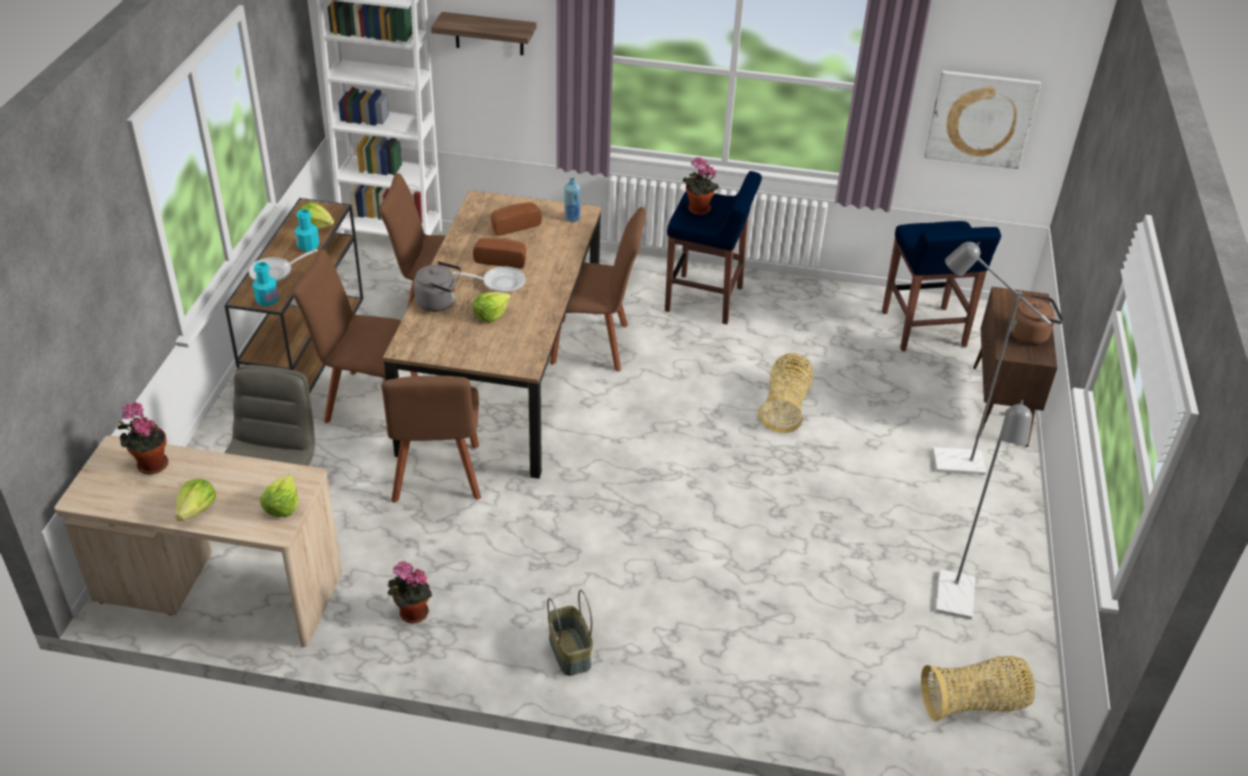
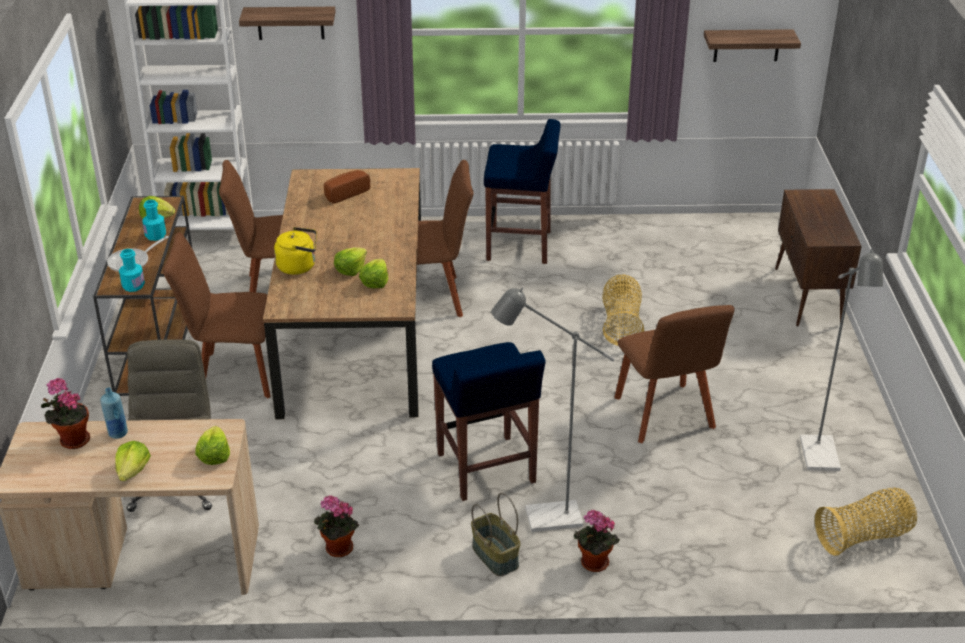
camera: 10 degrees left, 5 degrees down
(437, 477) = (322, 430): brown chair -> brown chair (665, 416)
(439, 302) = (299, 266): grey kettle -> yellow kettle
(500, 283) = (349, 242): frying pan -> none
(501, 260) = (344, 223): bread -> none
(510, 333) = (375, 282): none -> lettuce
(572, 218) = (396, 181): blue bottle -> blue bottle (117, 433)
(697, 210) = (506, 160): potted plant -> potted plant (592, 564)
(923, 330) = (722, 244): blue stool -> blue stool (486, 469)
(948, 462) = (778, 348): grey floor lamp -> grey floor lamp (543, 518)
(980, 119) = (746, 45): picture -> shelf
(1030, 335) = (830, 223): brown kettle -> none

